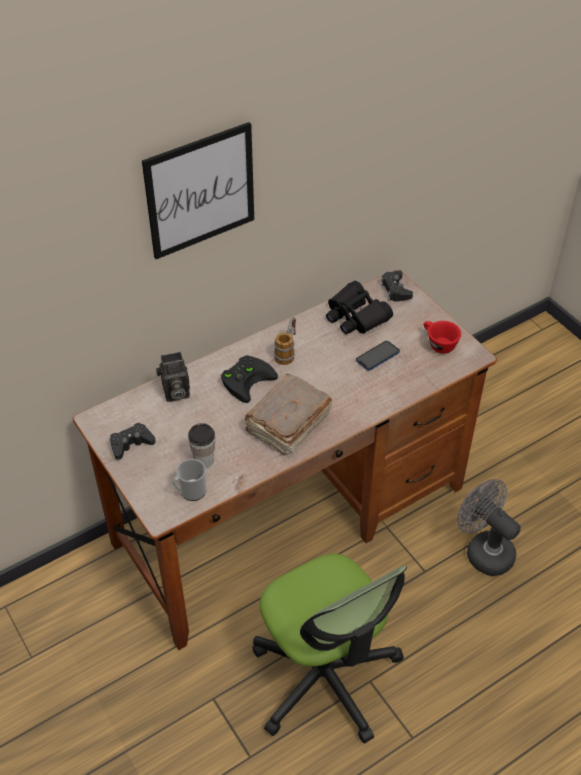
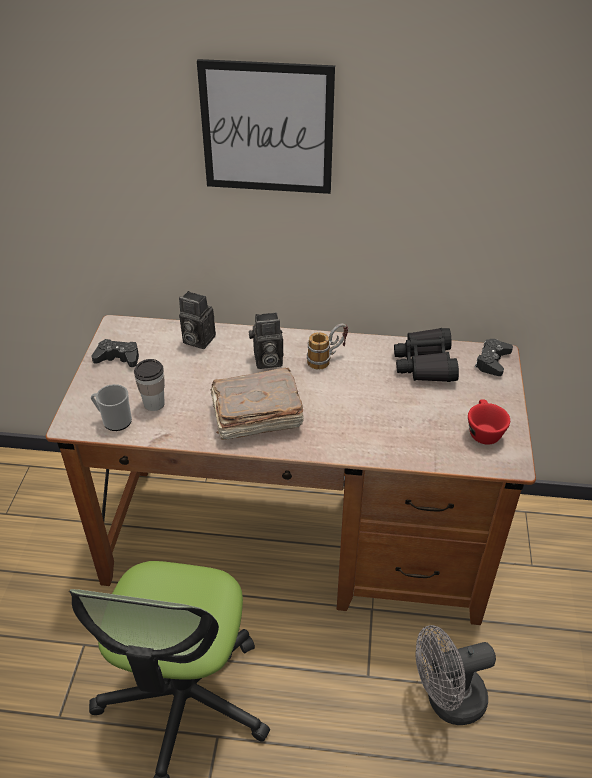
camera: 40 degrees right, 5 degrees down
(247, 379) = (266, 361): black game controller -> camera
(377, 356) = (407, 408): phone -> none
(483, 550) = (447, 700): grey fan -> grey fan turned 105 degrees counterclockwise

